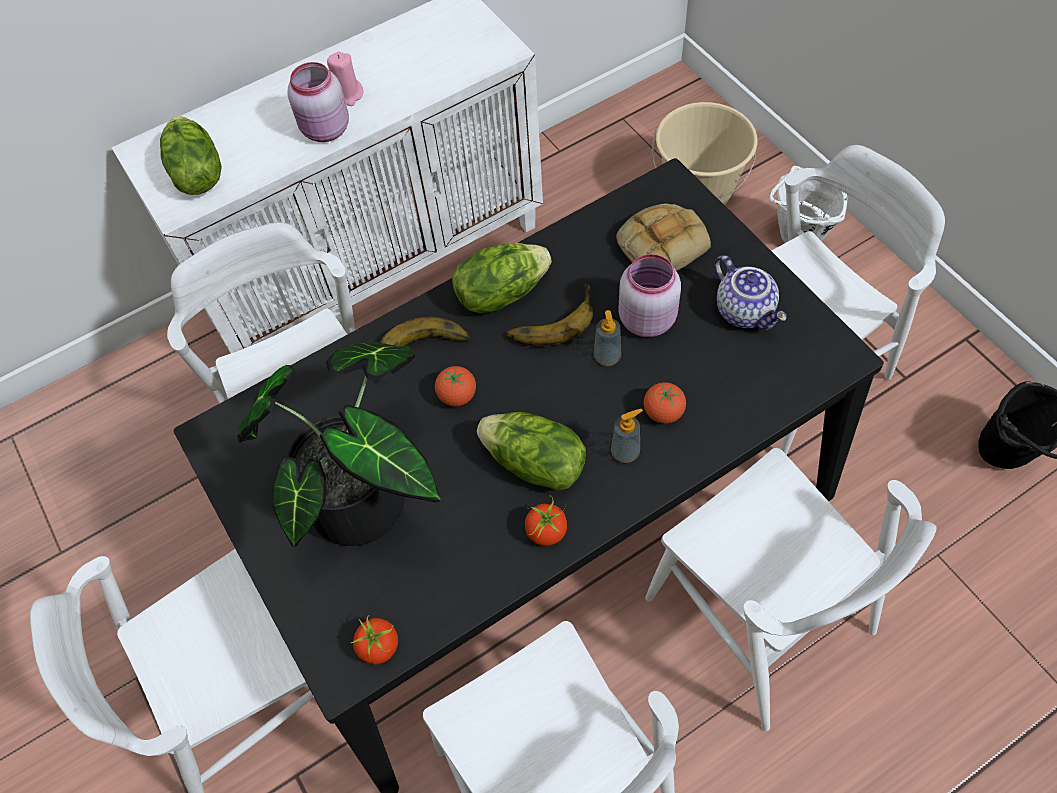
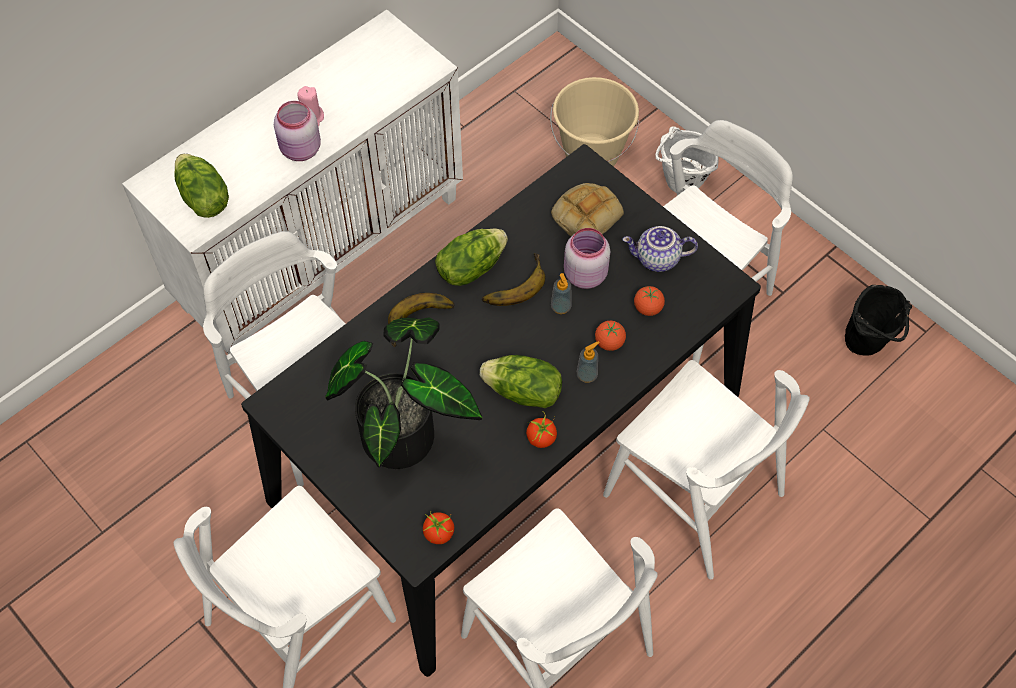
camera: 15 degrees left, 0 degrees up
(457, 395) = (454, 350): tomato -> tomato (648, 308)
(746, 311) = (657, 259): teapot -> teapot turned 135 degrees clockwise

